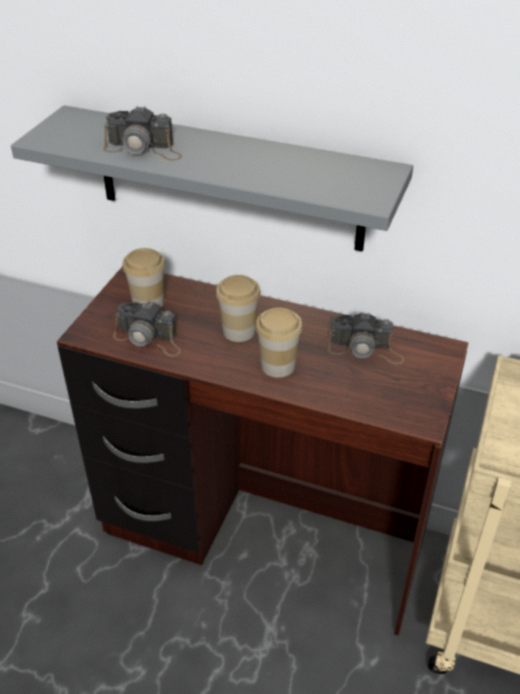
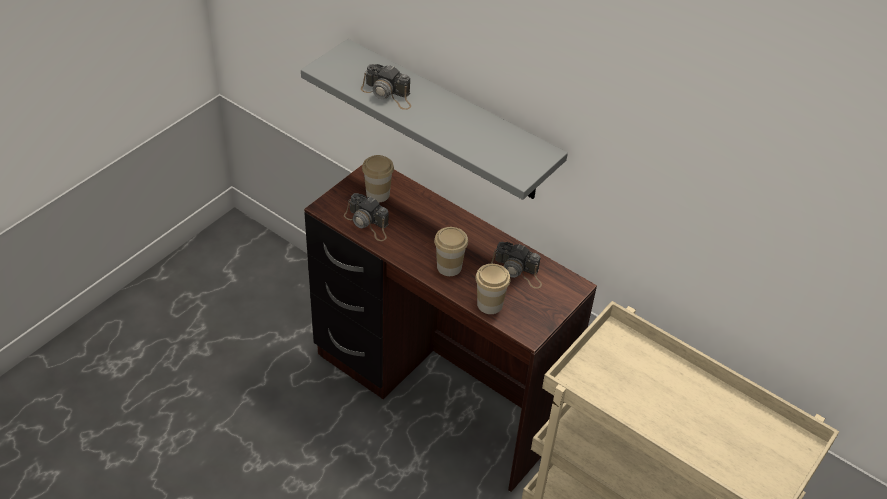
camera: 15 degrees right, 5 degrees up
(239, 331) = (433, 233): cup -> cup (489, 304)

